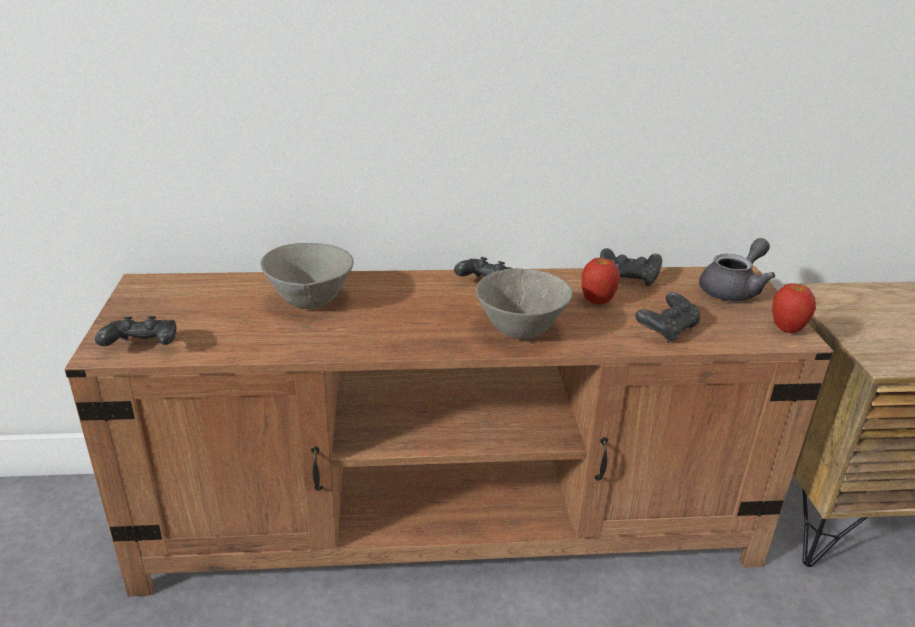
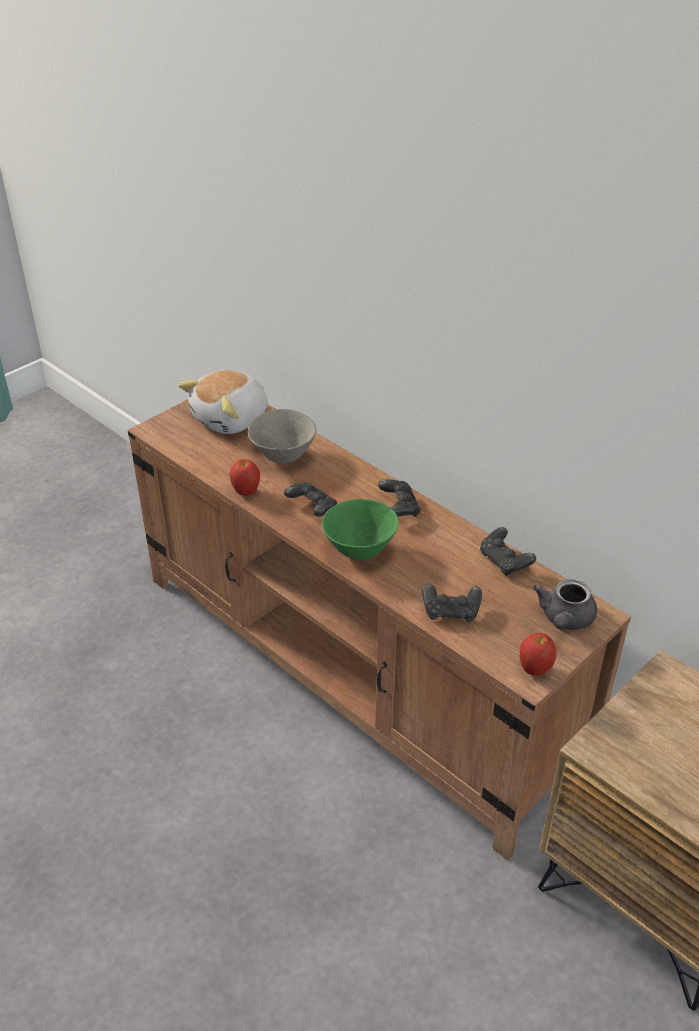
camera: 50 degrees right, 10 degrees up
(142, 347) = (169, 437): black game controller -> black game controller (312, 508)
(194, 299) = (232, 419): none -> plush toy
(519, 332) = (359, 551): grey bowl -> green bowl
(597, 302) = (446, 563): apple -> apple (246, 492)
(733, 289) = (564, 620): grey teapot -> grey teapot turned 105 degrees clockwise

